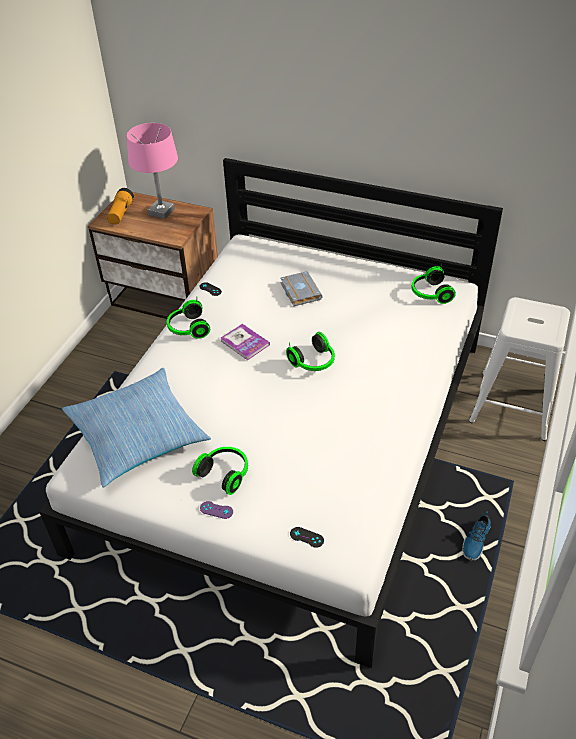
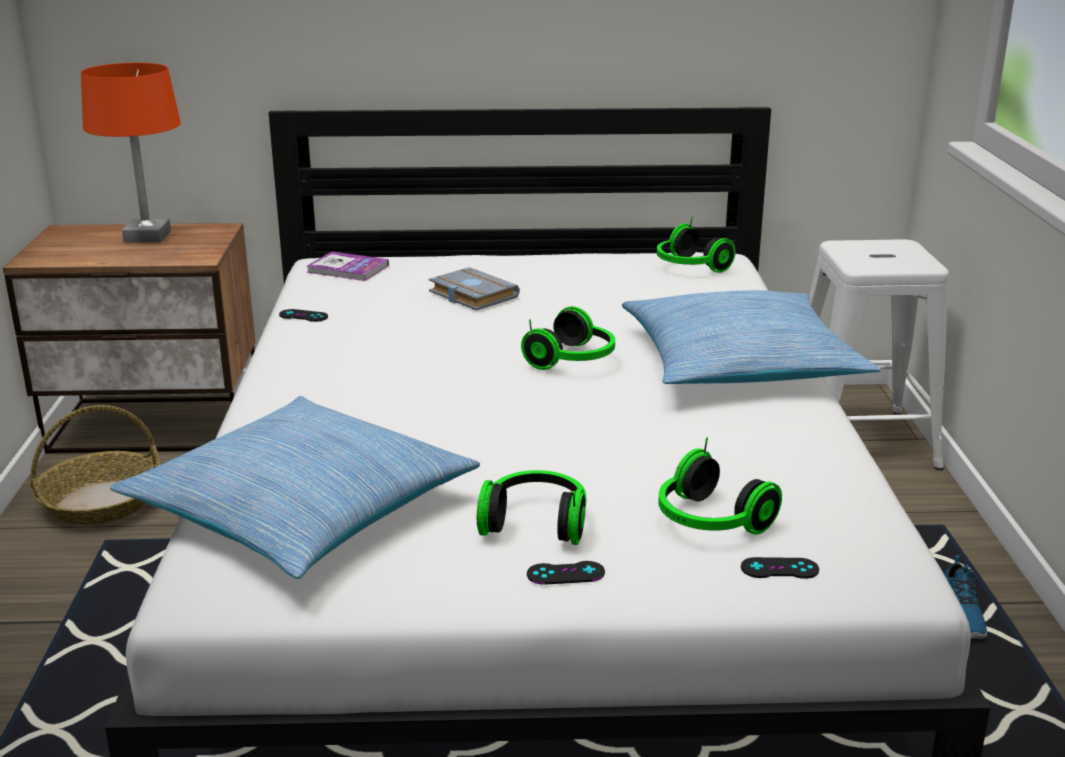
camera: 25 degrees left, 20 degrees down
(121, 213) = (65, 247): flashlight -> none
(123, 345) = (102, 501): none -> basket
(161, 212) = (147, 236): pink table lamp -> orange table lamp
(187, 328) = (297, 364): headphones -> headphones (708, 522)
(216, 510) = (565, 573): purple game controller -> black game controller
(245, 343) = (425, 361): book -> book (348, 269)
(396, 387) = (739, 363): none -> pillow

